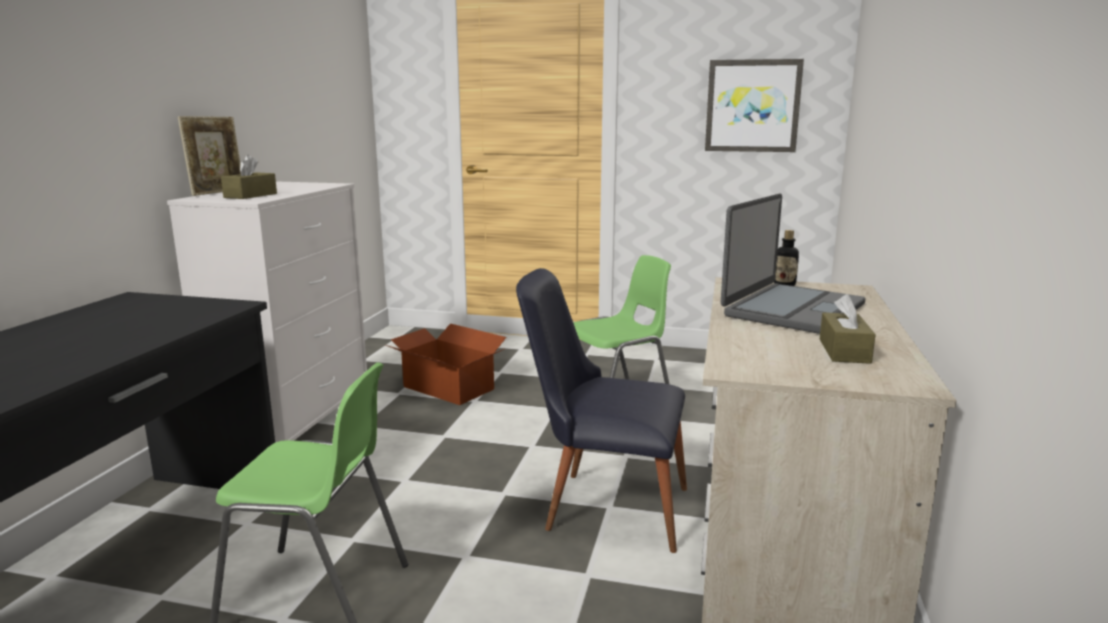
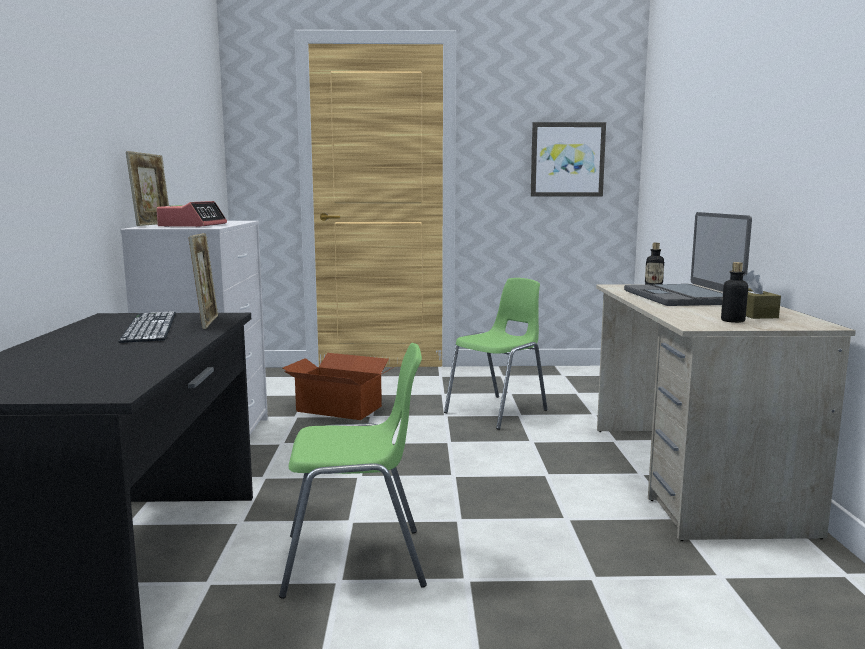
camera: 15 degrees left, 5 degrees down
(136, 318) = (150, 327): none -> keyboard
(198, 315) = (207, 322): none -> picture frame
(250, 195) = (193, 225): brown tissue box -> alarm clock
(602, 505) = (540, 474): black chair -> none
(792, 310) = (682, 297): laptop -> laptop turned 150 degrees clockwise
(797, 364) = (732, 321): none -> bottle

